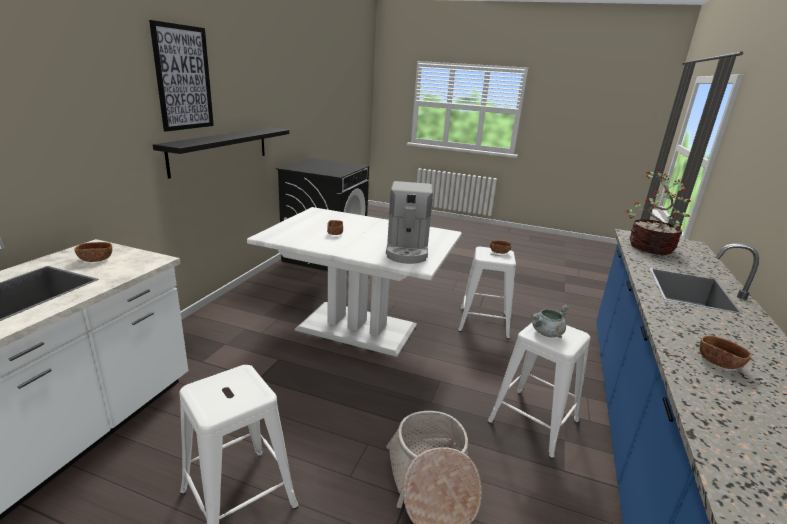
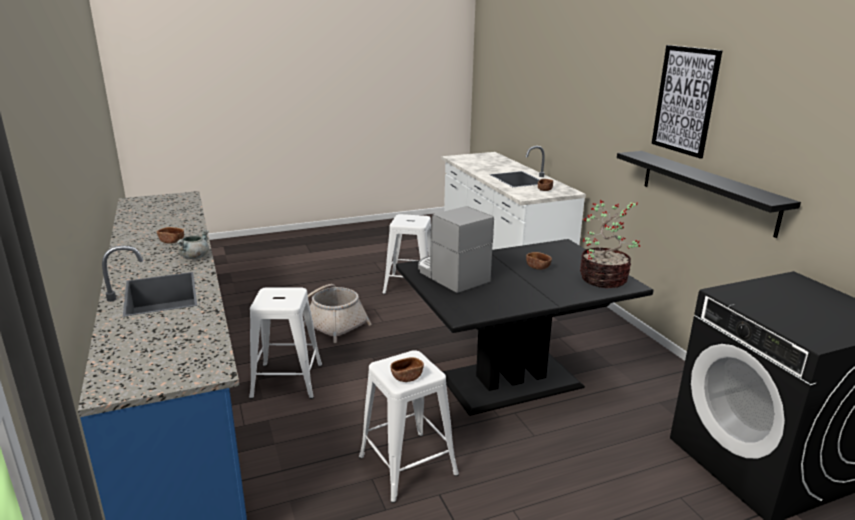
camera: 140 degrees right, 0 degrees up
(357, 326) = (511, 381): white dining table -> black dining table
(547, 333) = (285, 295): grey cooking pot -> grey cooking pot (194, 256)
(649, 247) = (188, 345): potted plant -> potted plant (604, 279)

